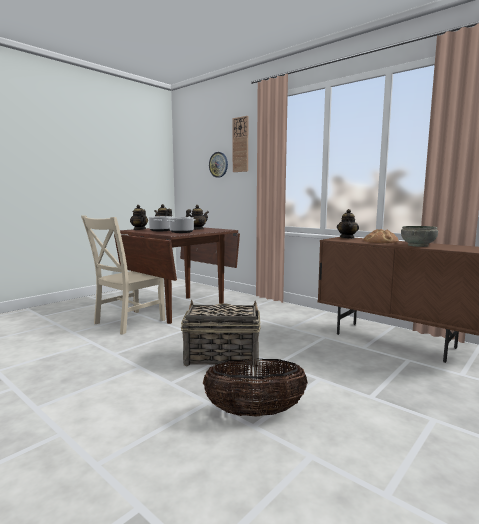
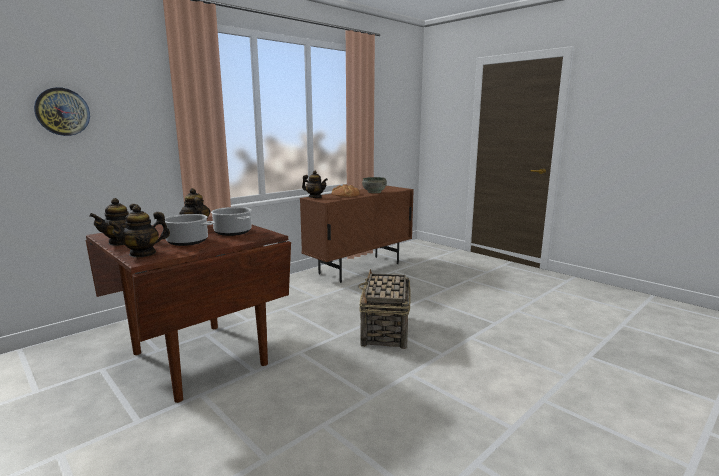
camera: 85 degrees left, 5 degrees up
(127, 322) = (241, 402): beige chair -> none
(240, 144) = (118, 82): wall clock -> none
(254, 412) = (479, 321): basket -> none

